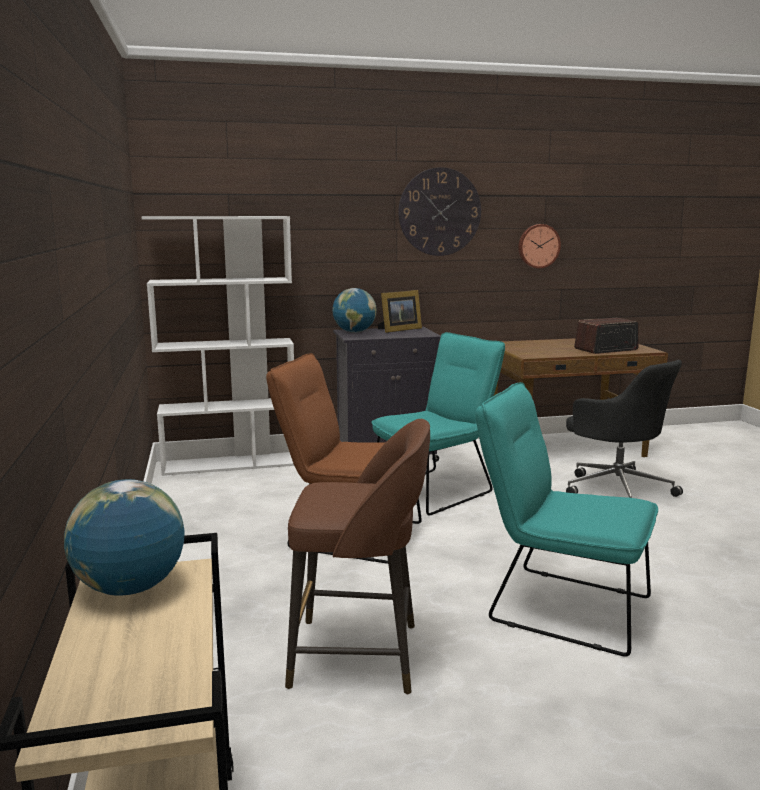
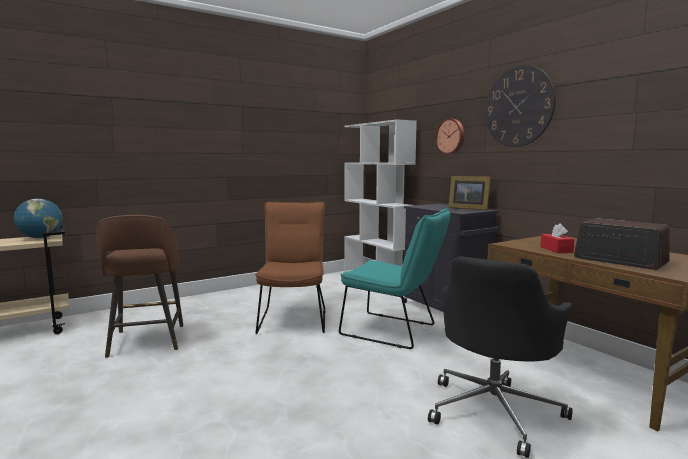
camera: 70 degrees right, 5 degrees down
(354, 332) = (438, 205): globe -> none
(538, 246) = (622, 134): wall clock -> wall clock (450, 136)
(558, 606) = (206, 392): turquoise chair -> none
(561, 352) = (556, 249): none -> red tissue box

